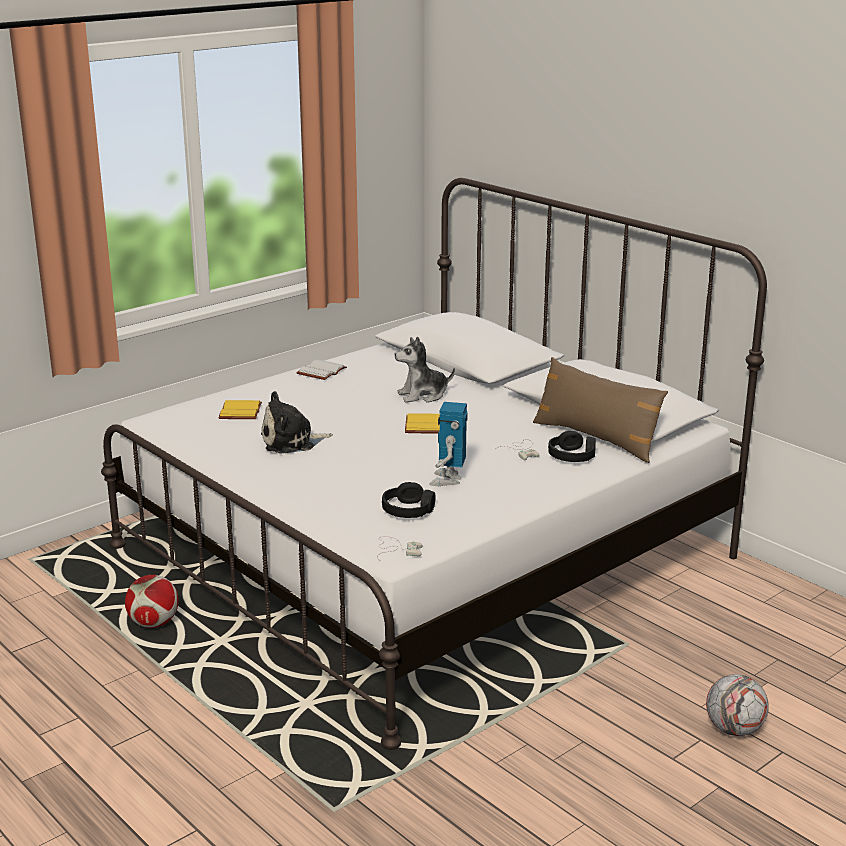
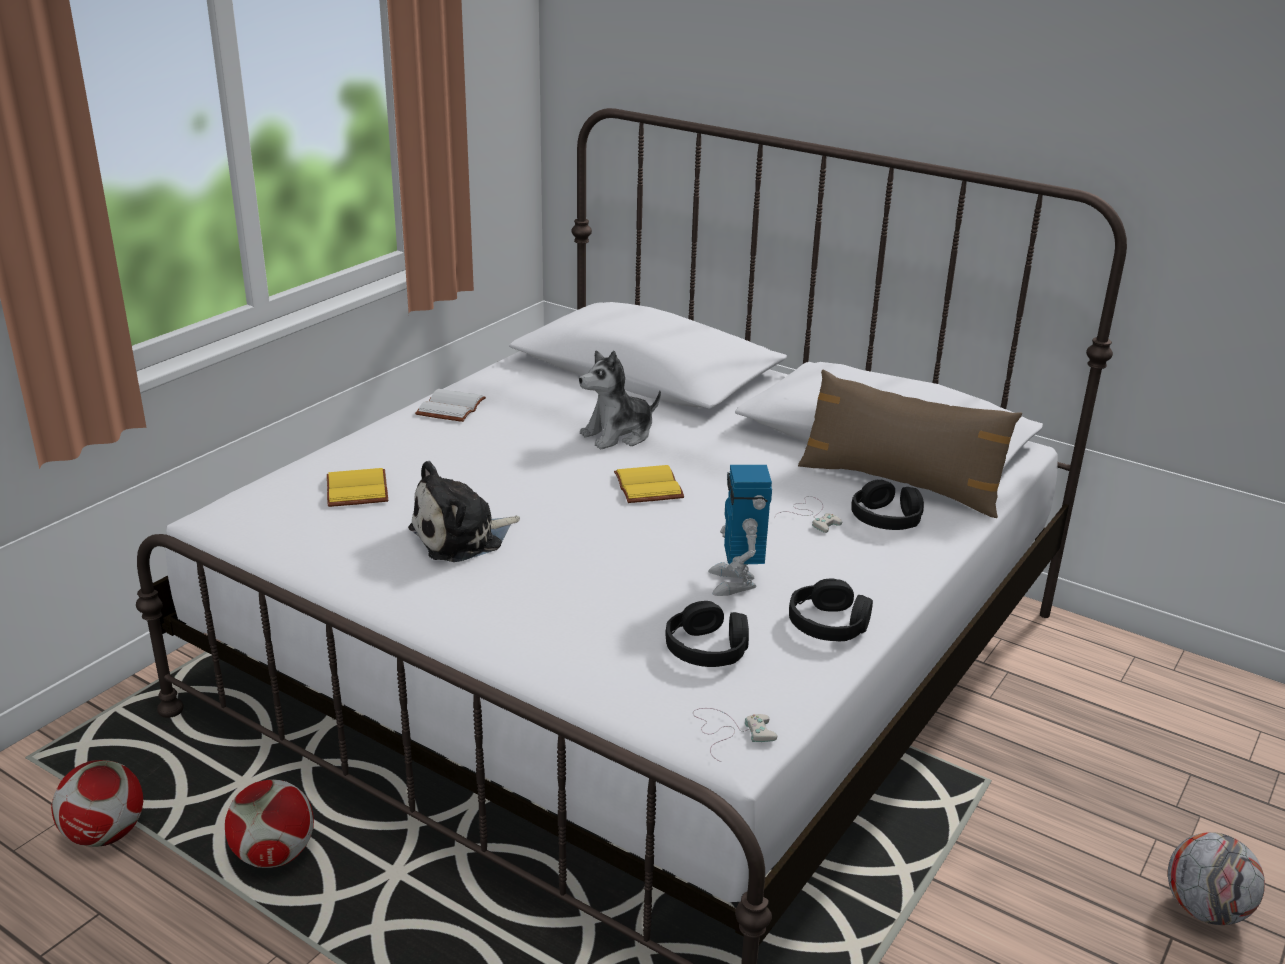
camera: 15 degrees left, 5 degrees up
(61, 601) = (105, 834): none -> football
(492, 506) = (829, 624): none -> black headphones

